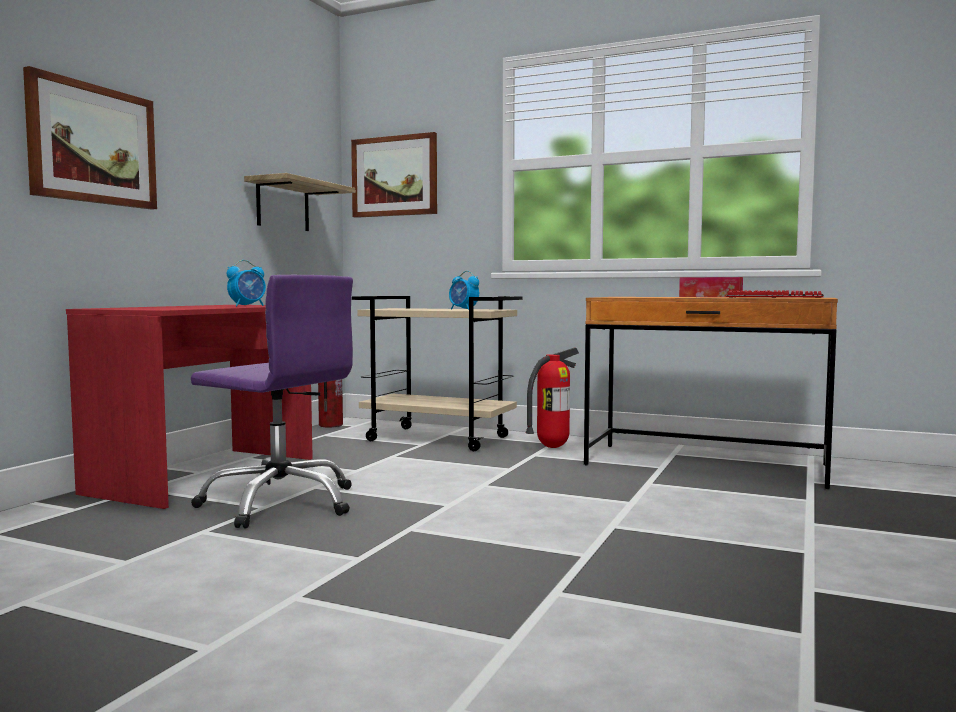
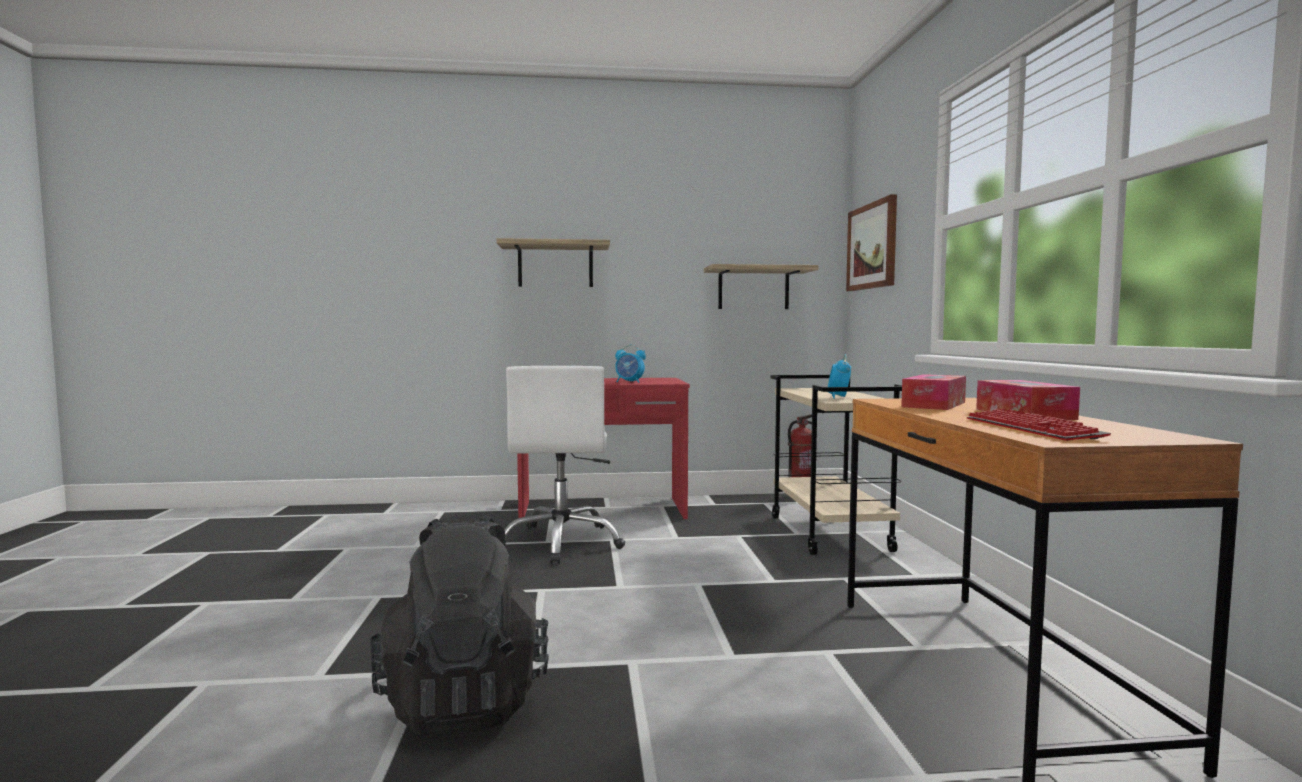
camera: 60 degrees right, 0 degrees up
(93, 144) = (555, 265): picture -> shelf
(280, 503) = (562, 542): purple office chair -> white office chair
(552, 447) = (897, 578): fire extinguisher -> none
(633, 583) = (465, 700): none -> black backpack
(646, 297) = (934, 404): none -> tissue box

